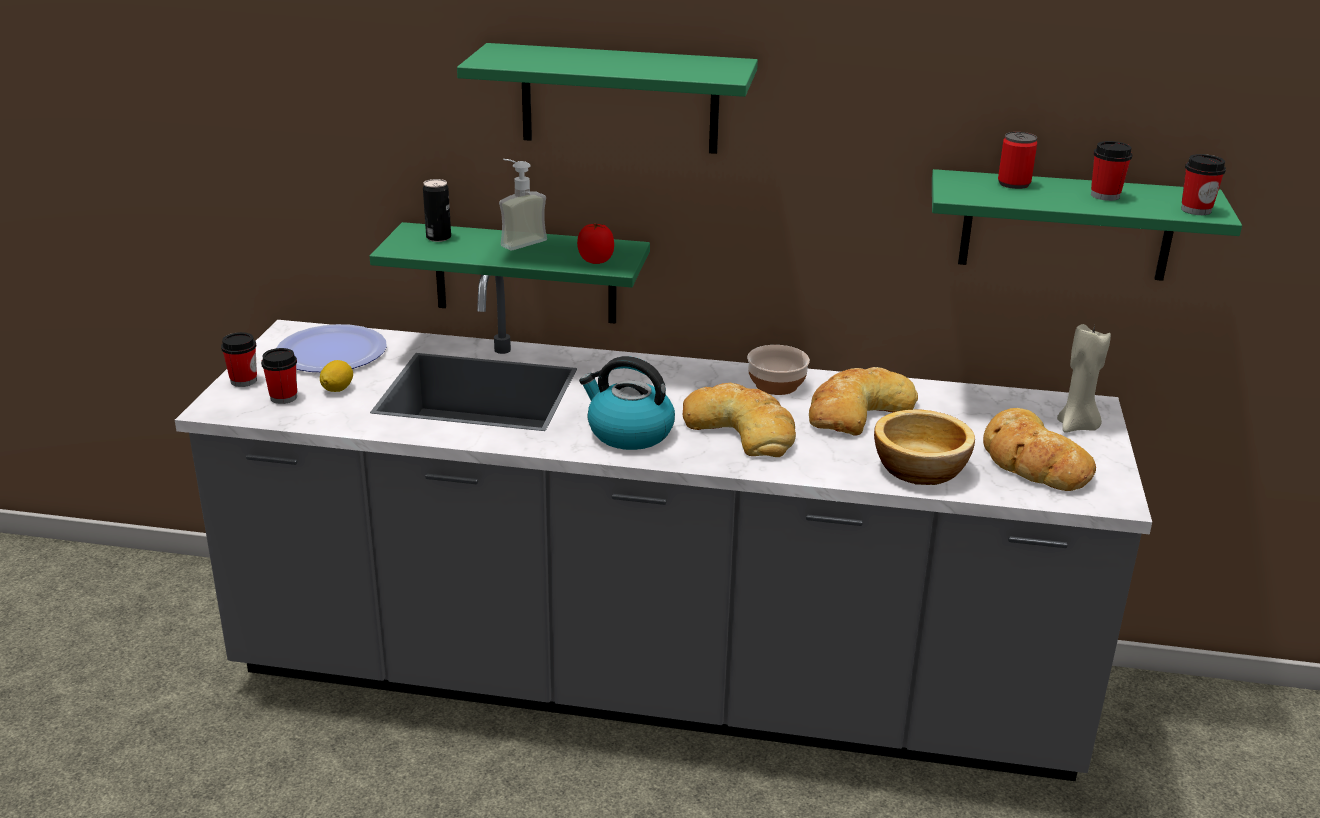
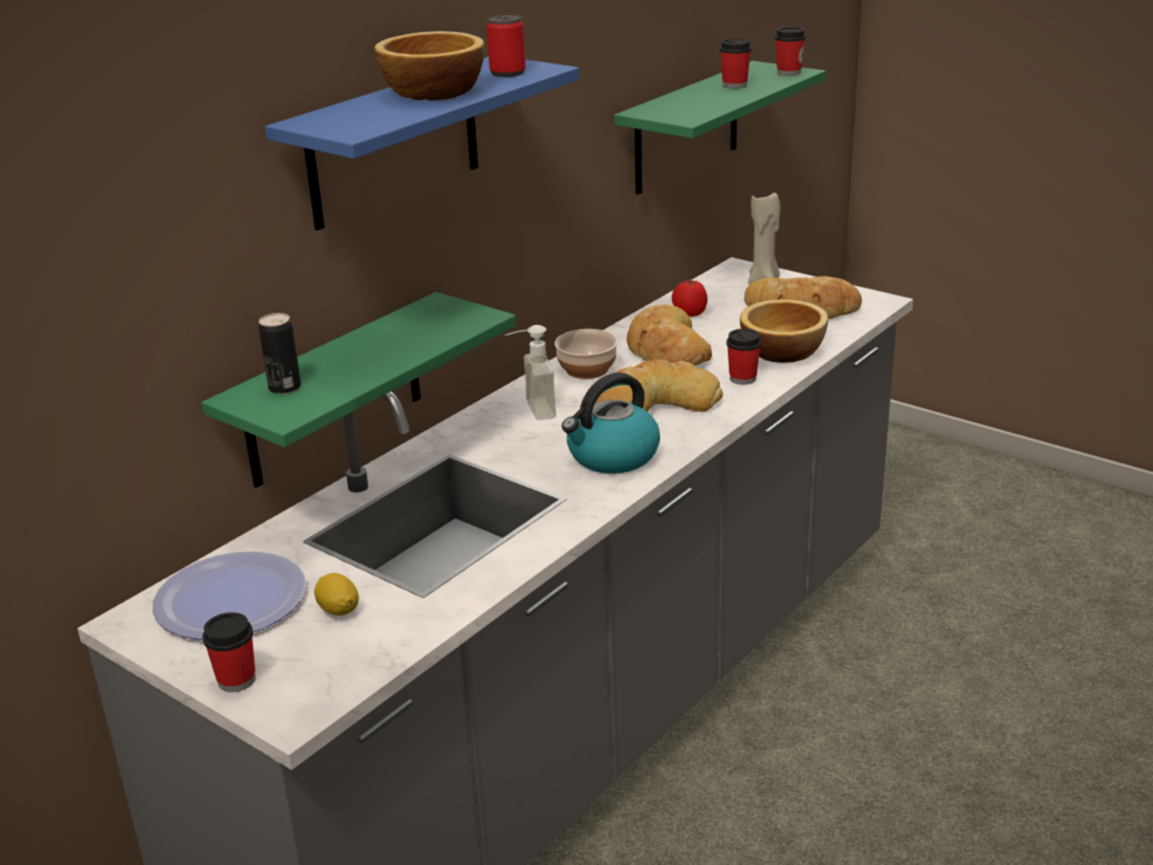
camera: 60 degrees left, 0 degrees up
(283, 397) = (319, 654): cup -> cup (742, 378)
(518, 240) = (352, 348): soap dispenser -> soap dispenser (530, 410)
(595, 261) = (456, 322): tomato -> tomato (689, 314)
(614, 61) = (431, 92): none -> bowl
(619, 99) = (394, 143): green shelf -> blue shelf
(1014, 184) = (680, 101): can -> can (507, 73)

